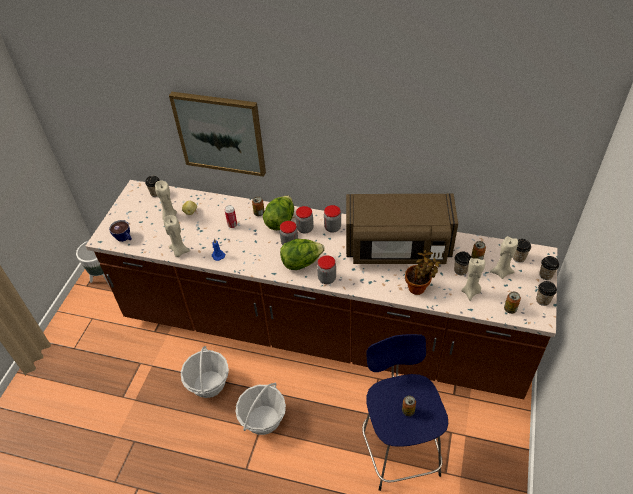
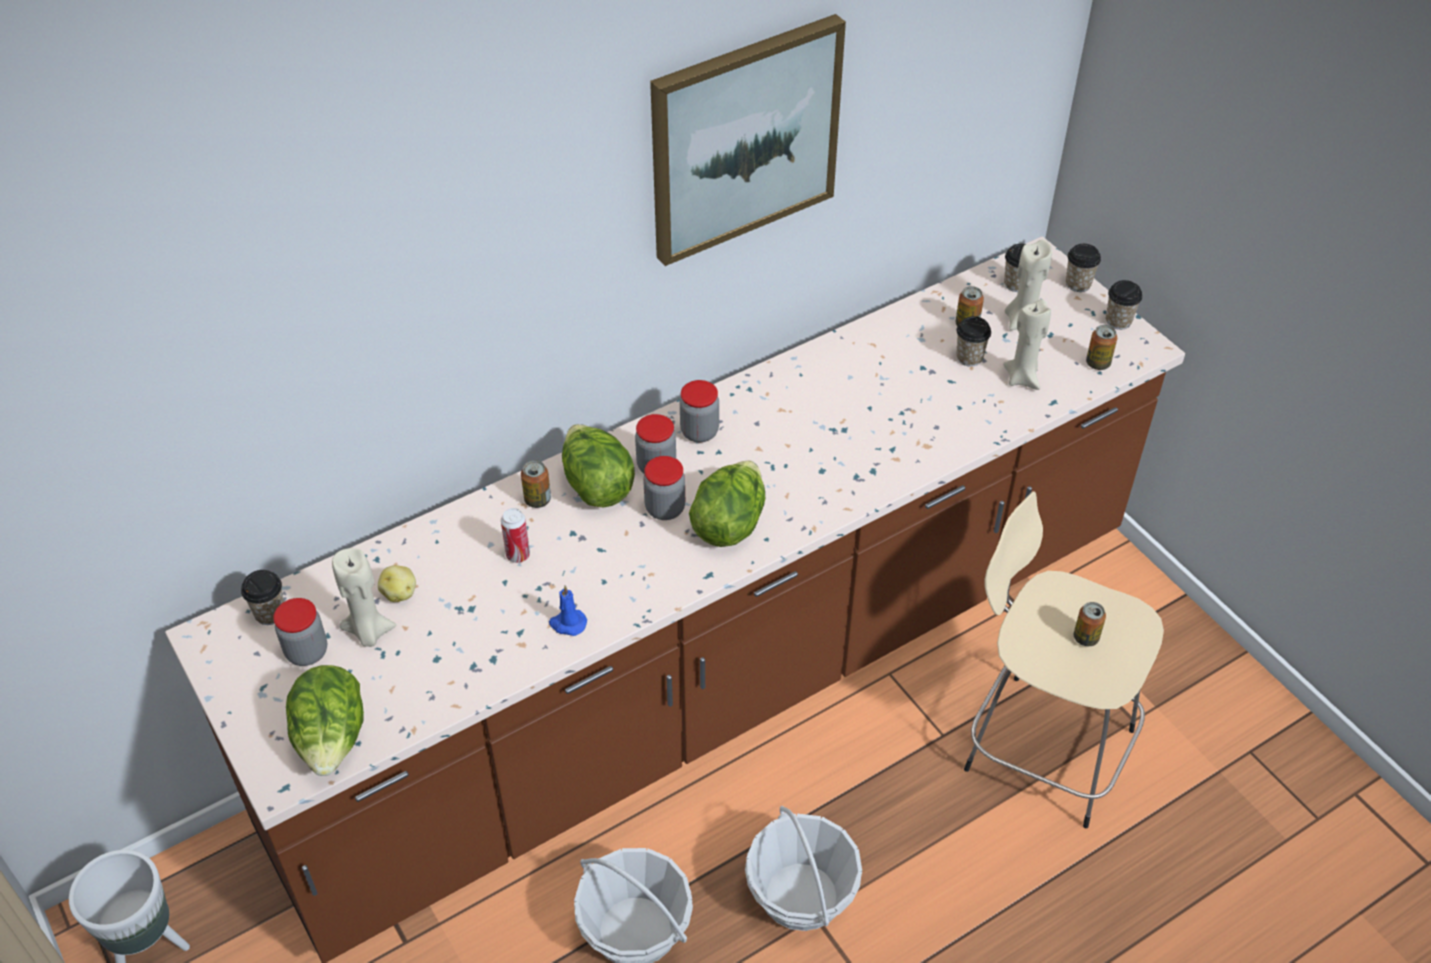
camera: 50 degrees left, 0 degrees up
(125, 238) = (332, 740): cup -> lettuce
(179, 251) = (484, 674): beige candle -> none
(220, 133) = (400, 368): picture -> picture (743, 138)
(327, 278) = (803, 516): jar -> jar (307, 652)
(397, 248) = (843, 391): brown microwave -> none
(399, 450) = (1043, 746): blue stool -> beige stool
(418, 288) = (949, 426): potted plant -> none

